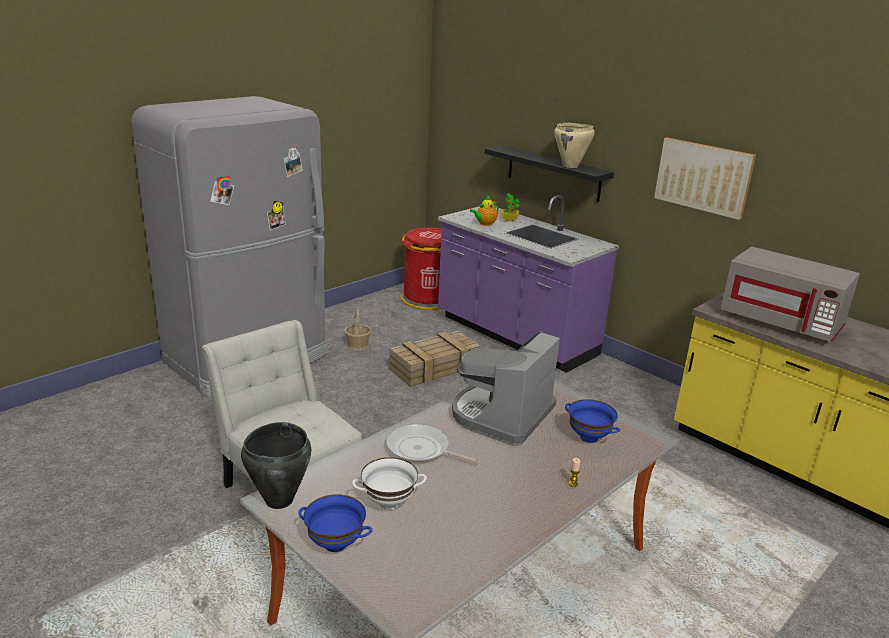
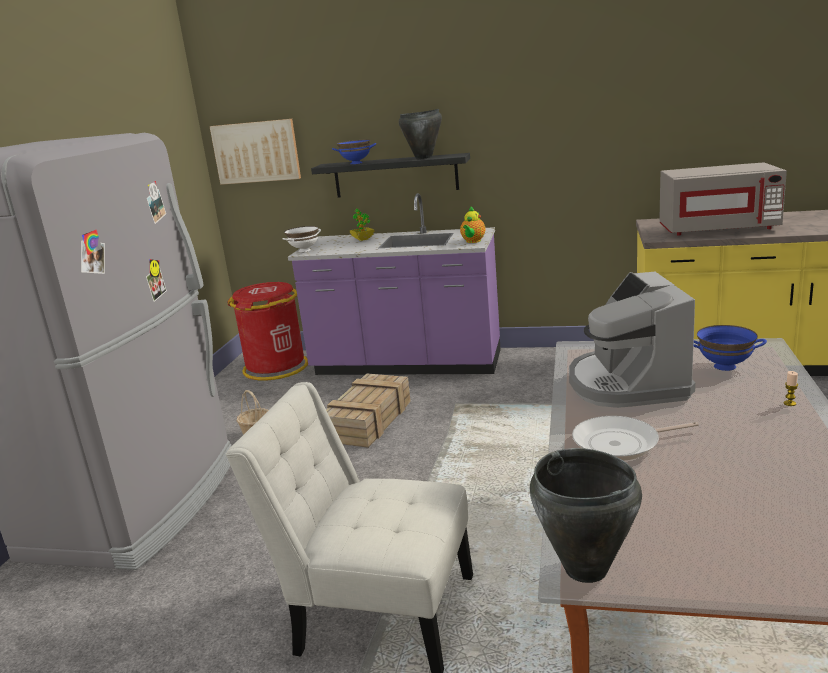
camera: 30 degrees left, 5 degrees down
(335, 544) = (730, 574): blue bowl -> blue bowl (356, 163)
(389, 502) = (691, 503): white bowl -> white bowl (304, 250)
(484, 224) = (347, 248): teapot -> teapot (473, 241)
(570, 166) = (424, 158): beige cooking pot -> black cooking pot
(703, 177) = (571, 128): picture -> picture (256, 152)

